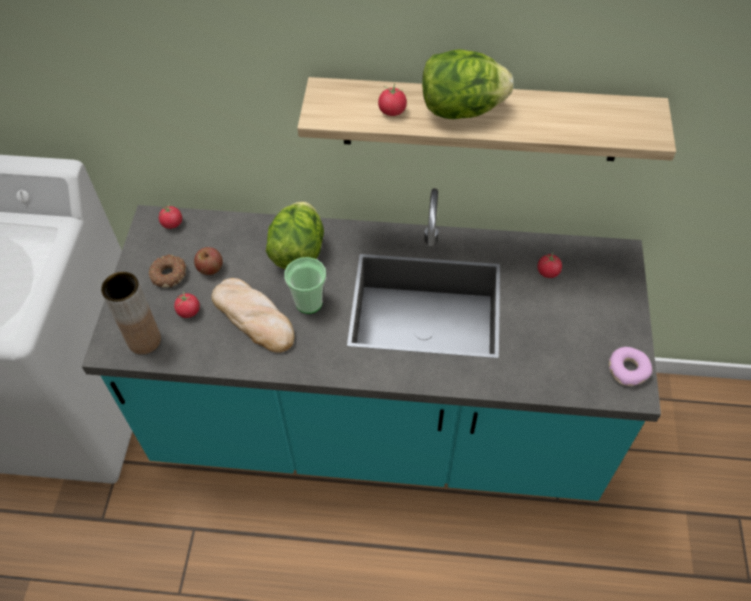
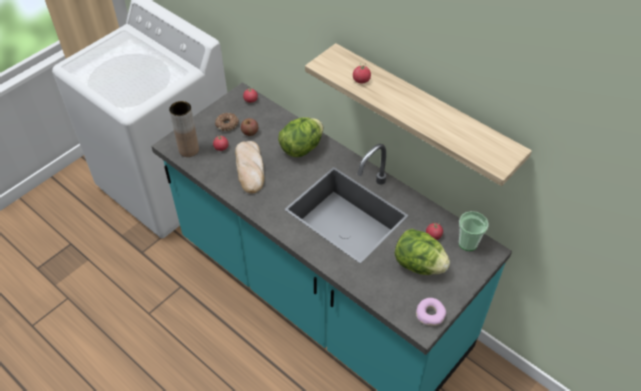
camera: 35 degrees right, 5 degrees down
(309, 302) = (284, 176): cup -> cup (468, 243)
(461, 109) = (399, 97): lettuce -> lettuce (418, 264)

